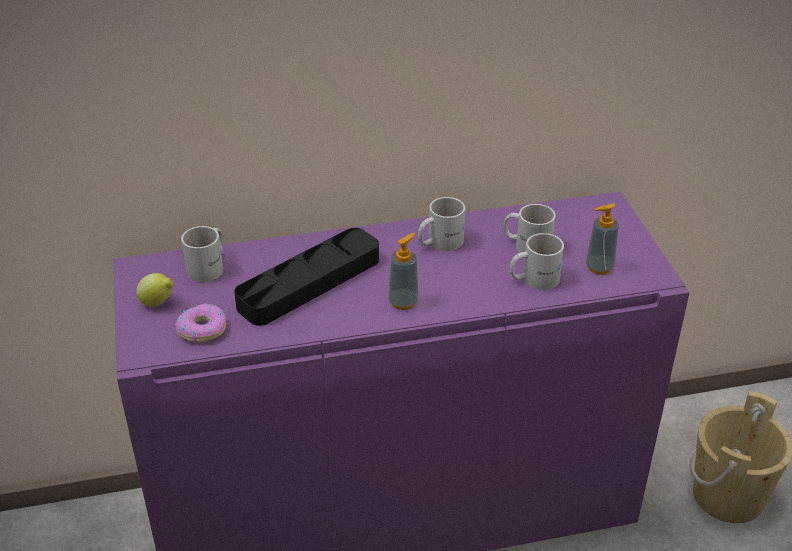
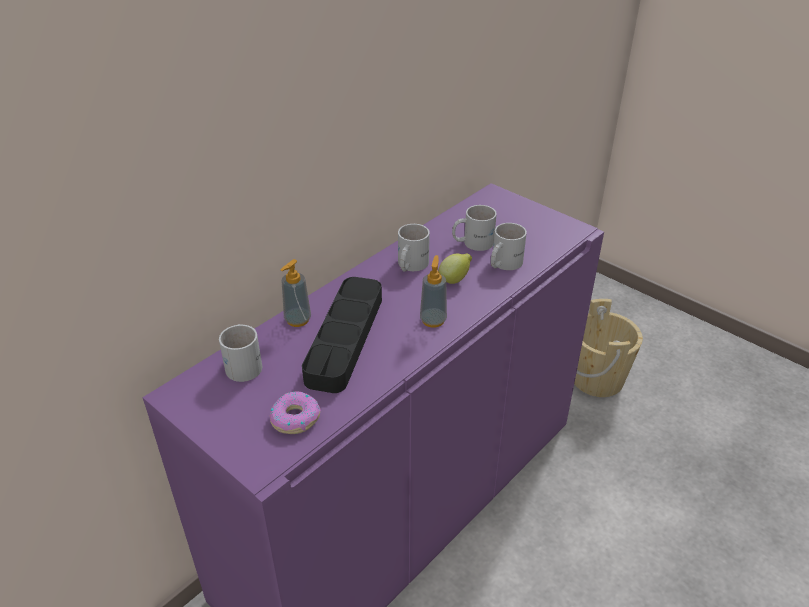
camera: 35 degrees left, 0 degrees up
(158, 303) = (230, 415): lemon -> lemon (454, 280)
(599, 267) = (535, 238): soap dispenser -> soap dispenser (297, 320)

